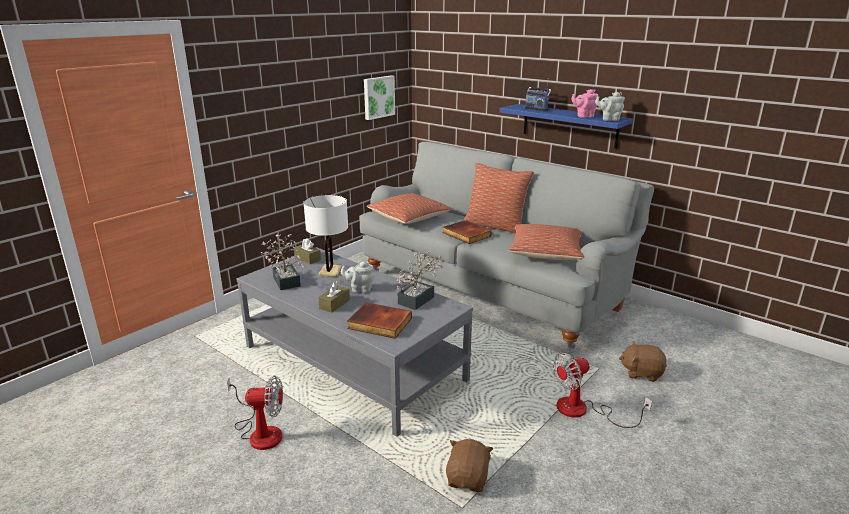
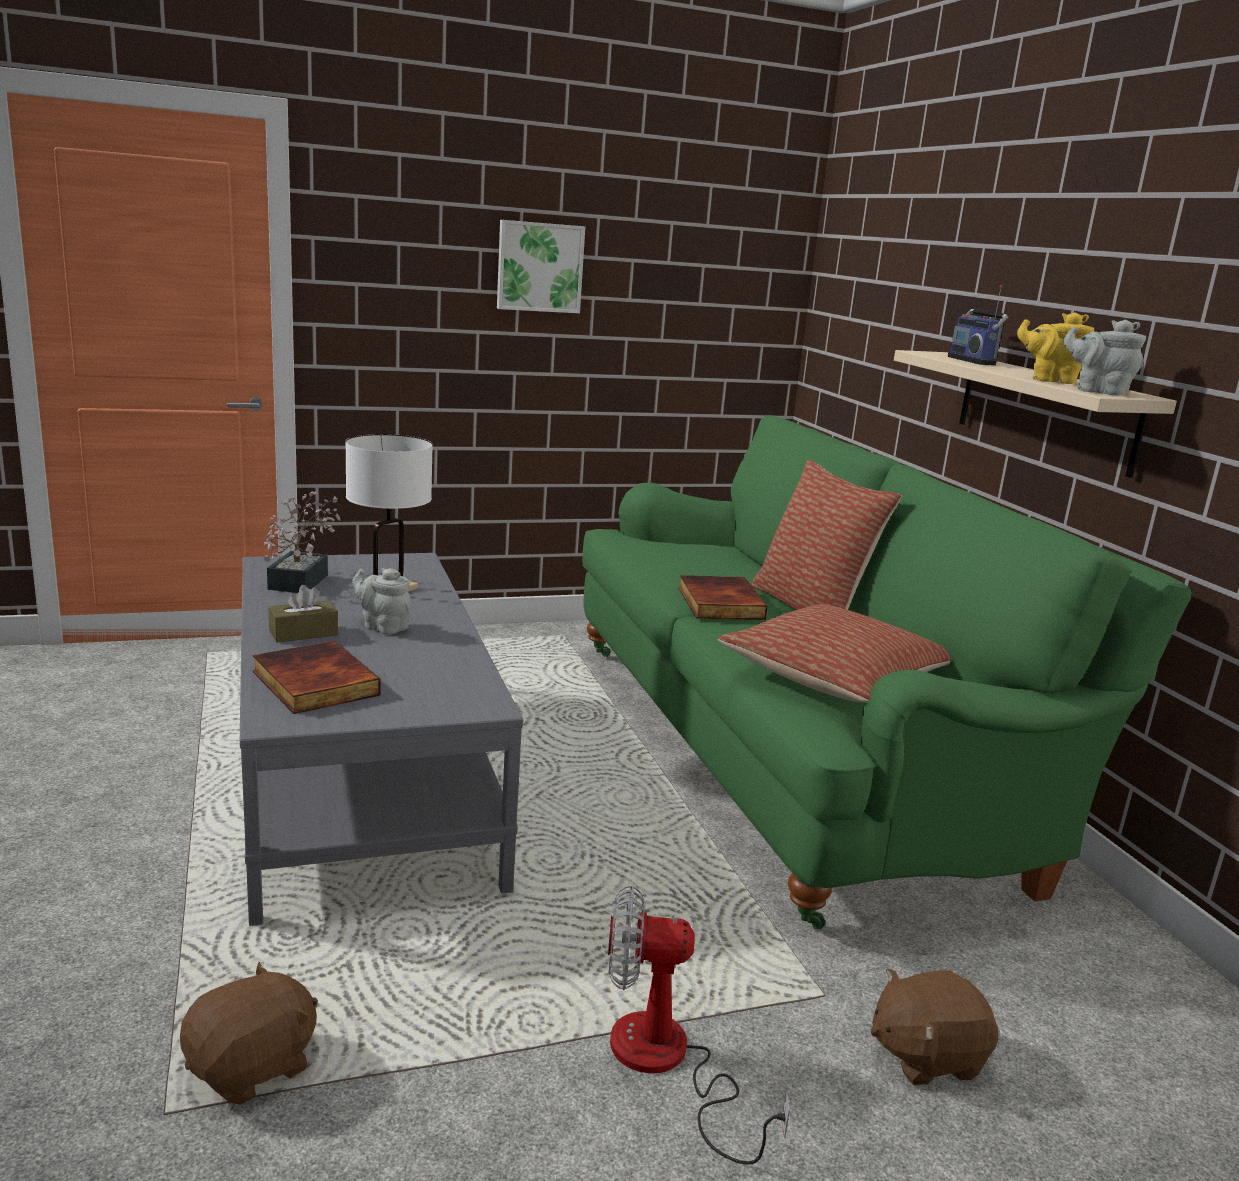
camera: 30 degrees right, 5 degrees down
(260, 432) = (81, 819): fan -> none
(307, 258) = (390, 562): brown tissue box -> none
(378, 97) = (712, 316): picture -> picture (539, 267)
(409, 218) = (658, 552): pillow -> none
(419, 298) = (451, 672): potted plant -> none
(491, 287) = (790, 751): grey sofa -> green sofa
(569, 125) = (1045, 411): blue shelf -> beige shelf
(584, 116) = (1050, 380): pink teapot -> yellow teapot
(641, 372) = (925, 1055): brown plush toy -> brown plush toy turned 60 degrees counterclockwise

